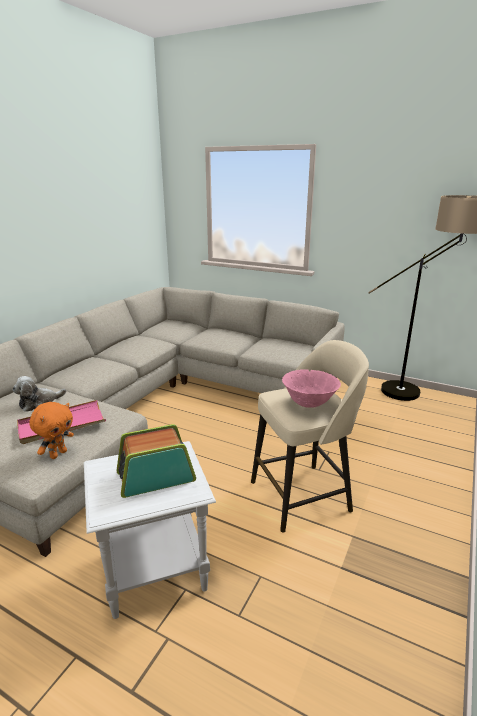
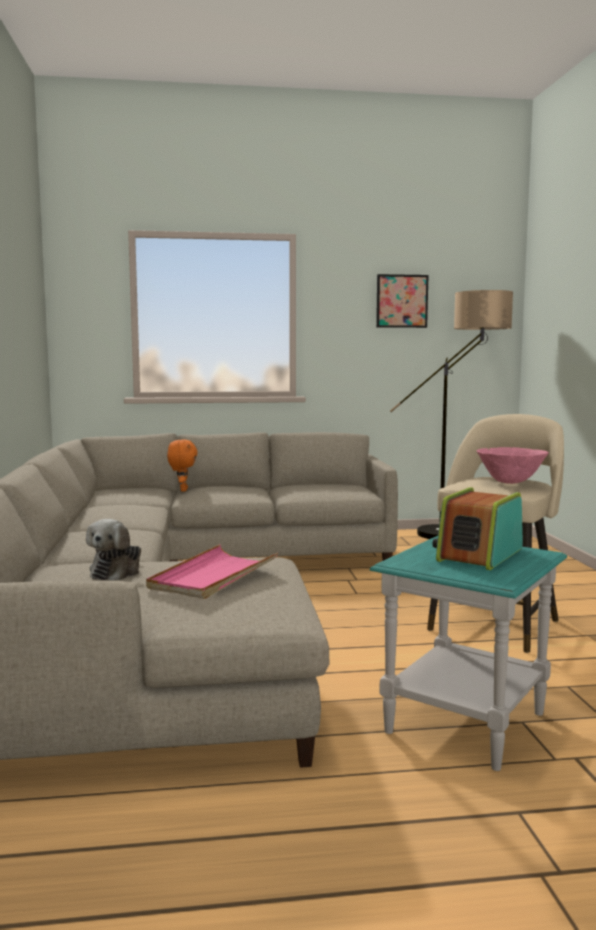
camera: 35 degrees left, 15 degrees down
(58, 454) = (268, 599): orange plush toy -> orange plush toy (182, 490)
(154, 571) = (465, 723): white side table -> turquoise side table
(398, 200) = (402, 301): none -> picture

